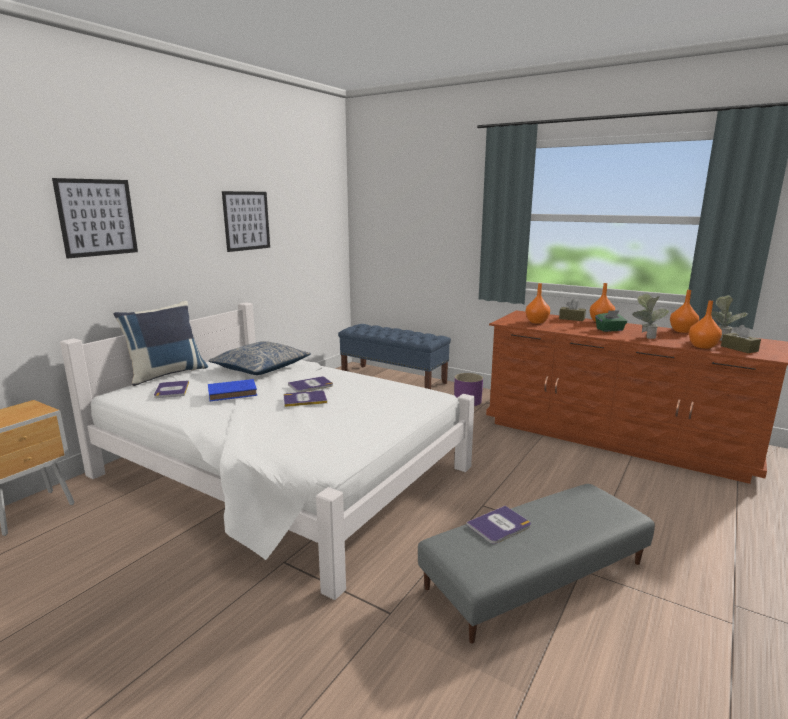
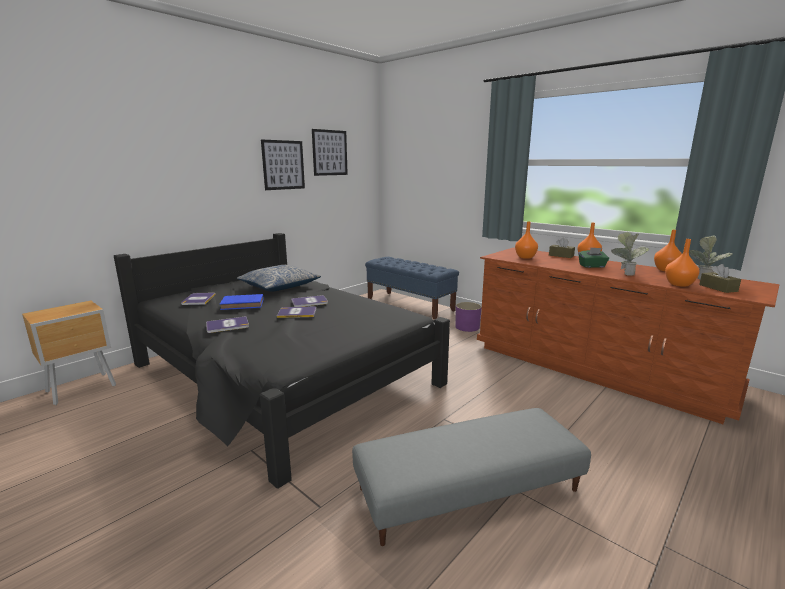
camera: 10 degrees right, 0 degrees up
(97, 217) = (149, 157): picture -> picture (330, 152)
(166, 374) = (204, 287): blue pillow -> none
(281, 473) = (283, 375): white bed -> black bed
(499, 525) = (432, 438): book -> book (227, 325)

